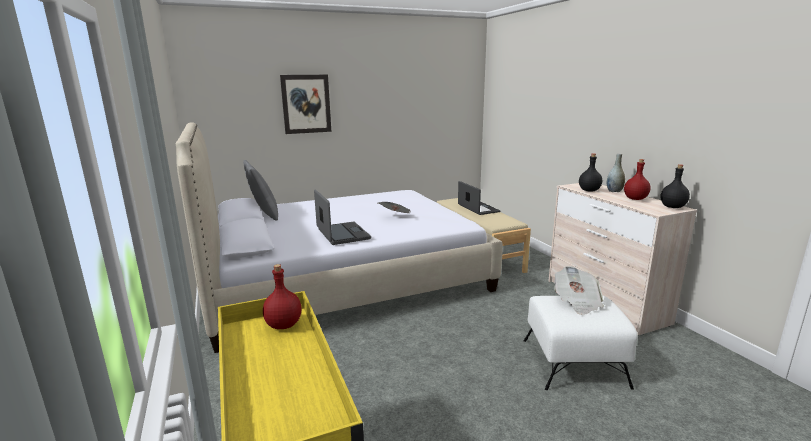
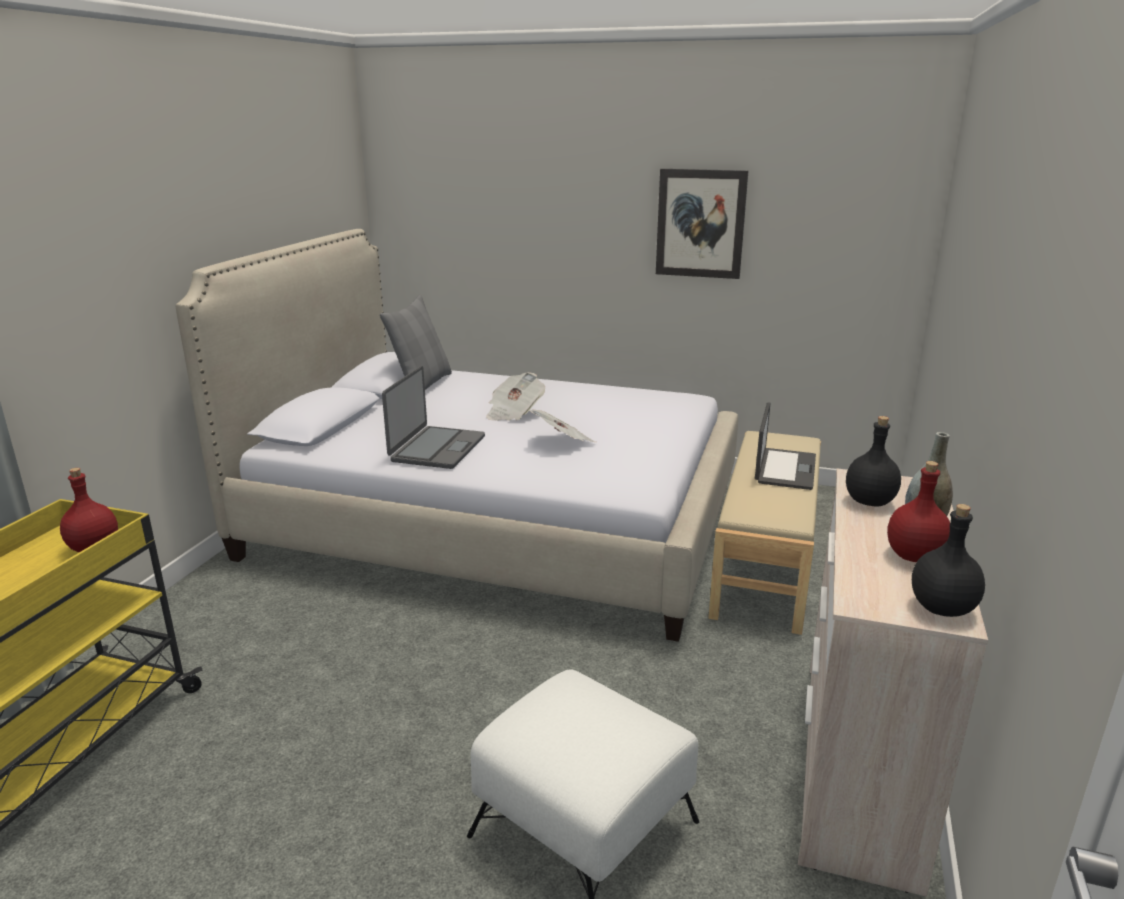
camera: 40 degrees right, 5 degrees up
(306, 104) = (548, 210): picture -> picture (700, 223)
(577, 302) = (595, 716): newspaper -> newspaper (514, 413)

